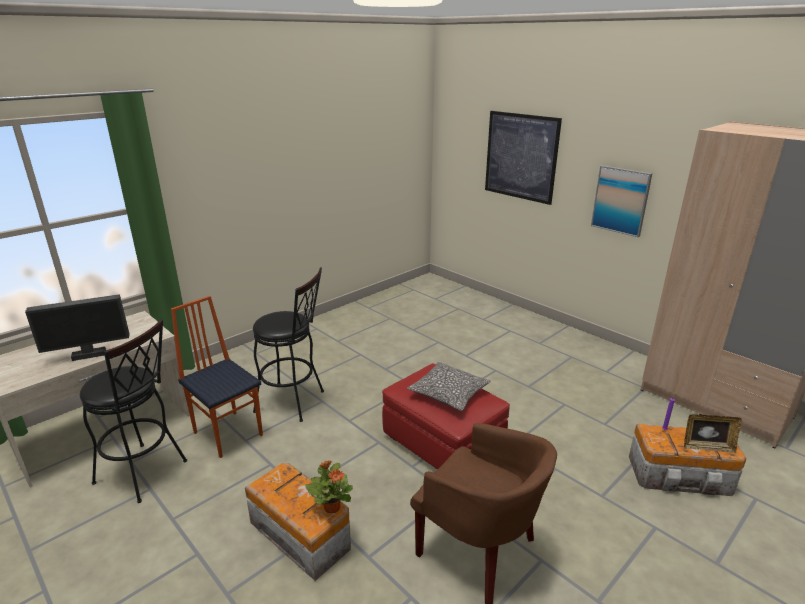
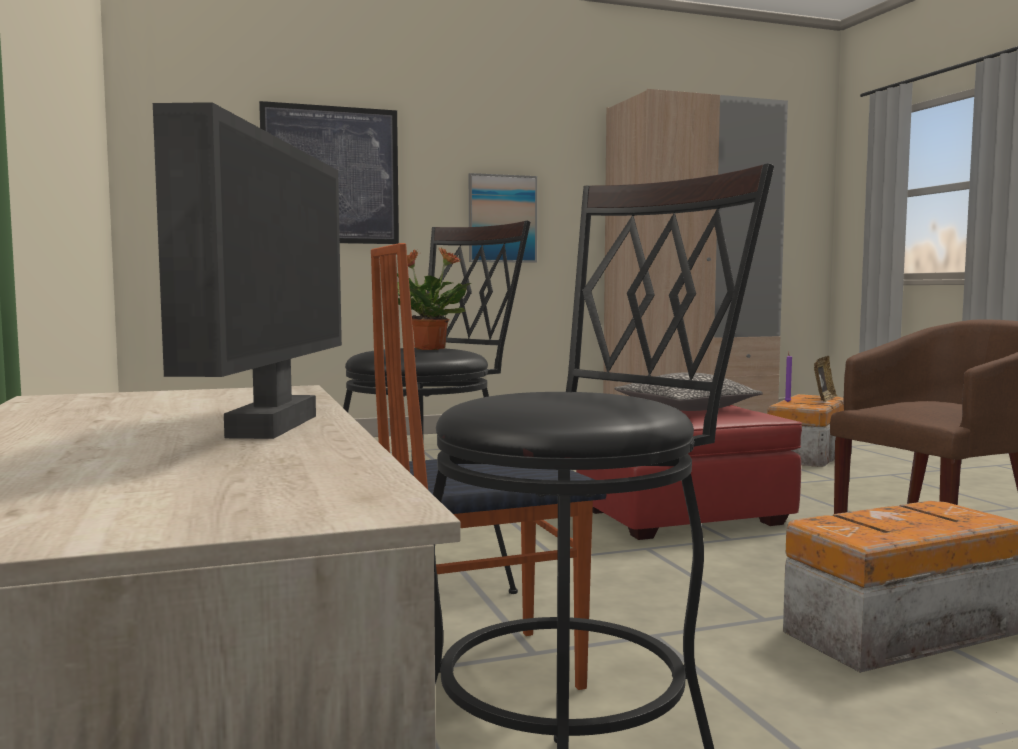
camera: 65 degrees left, 20 degrees down
(332, 507) = (935, 505): potted plant -> potted plant (428, 349)

